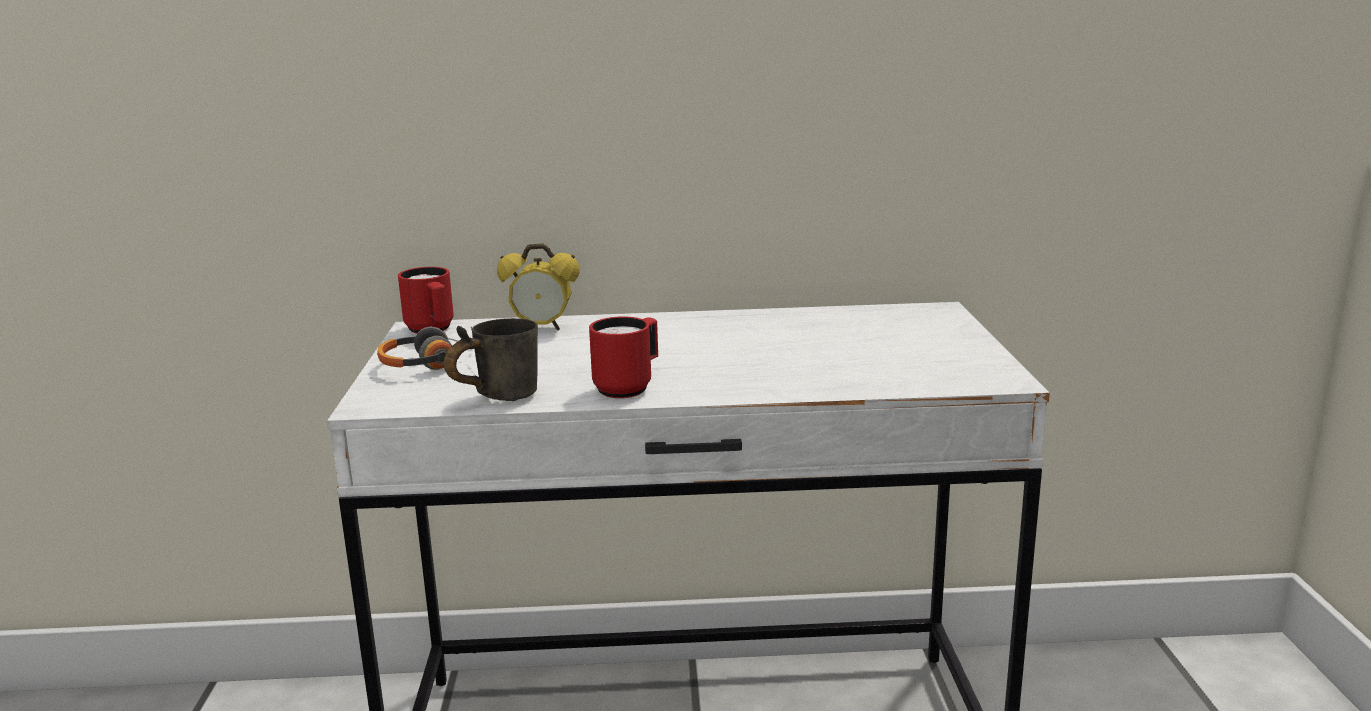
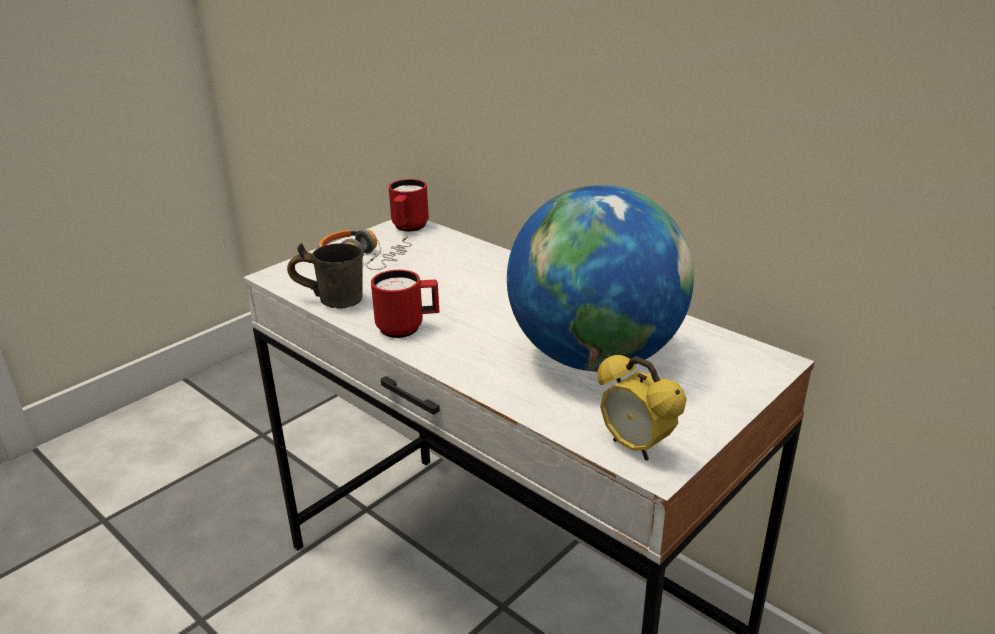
camera: 45 degrees right, 10 degrees up
(542, 328) = (464, 253): alarm clock -> alarm clock (635, 447)
(825, 348) = (594, 357): none -> globe

